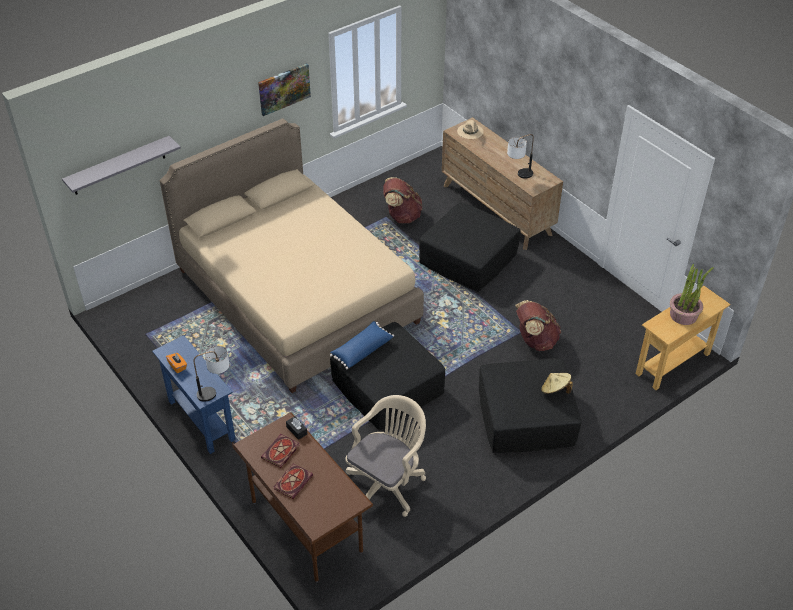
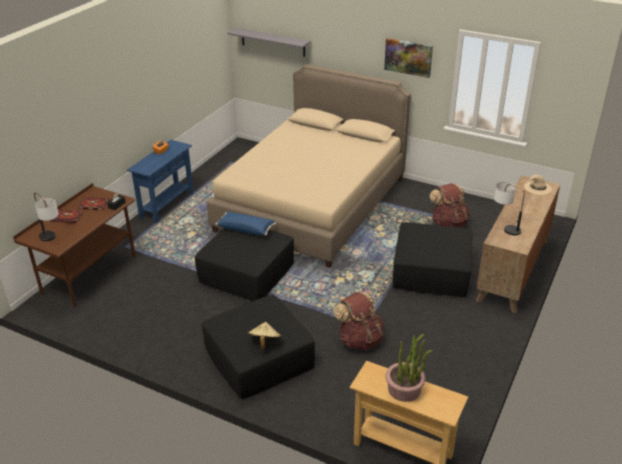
camera: 65 degrees right, 10 degrees down
(216, 392) = (145, 170): table lamp -> table lamp (51, 240)
(387, 483) = (147, 302): beige office chair -> none

